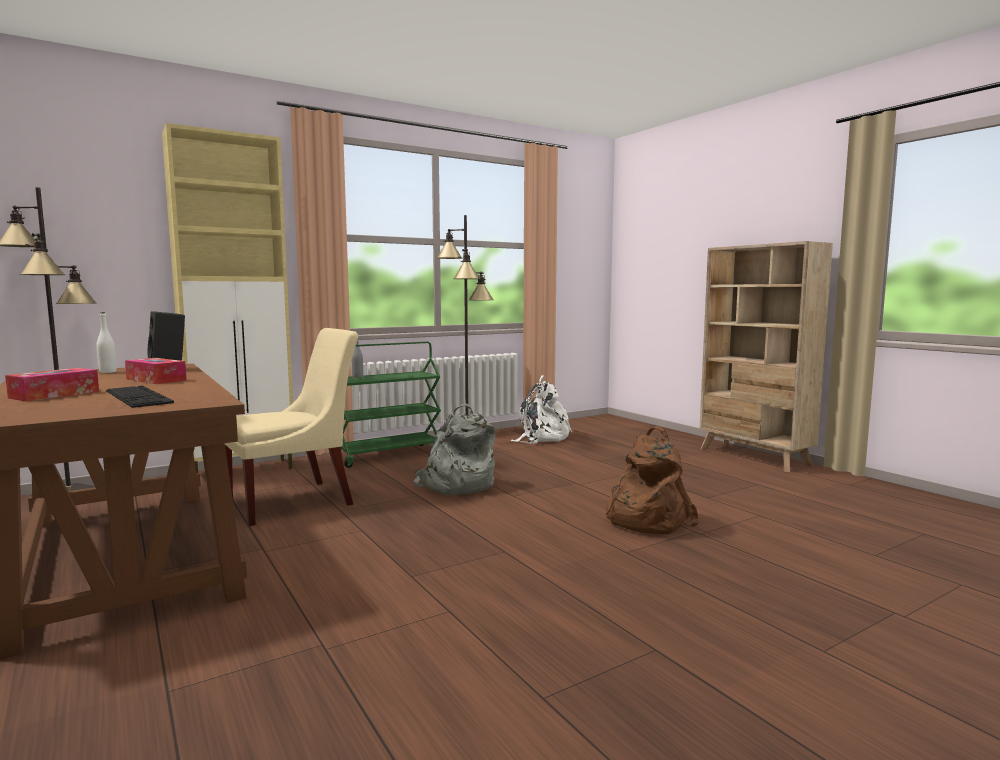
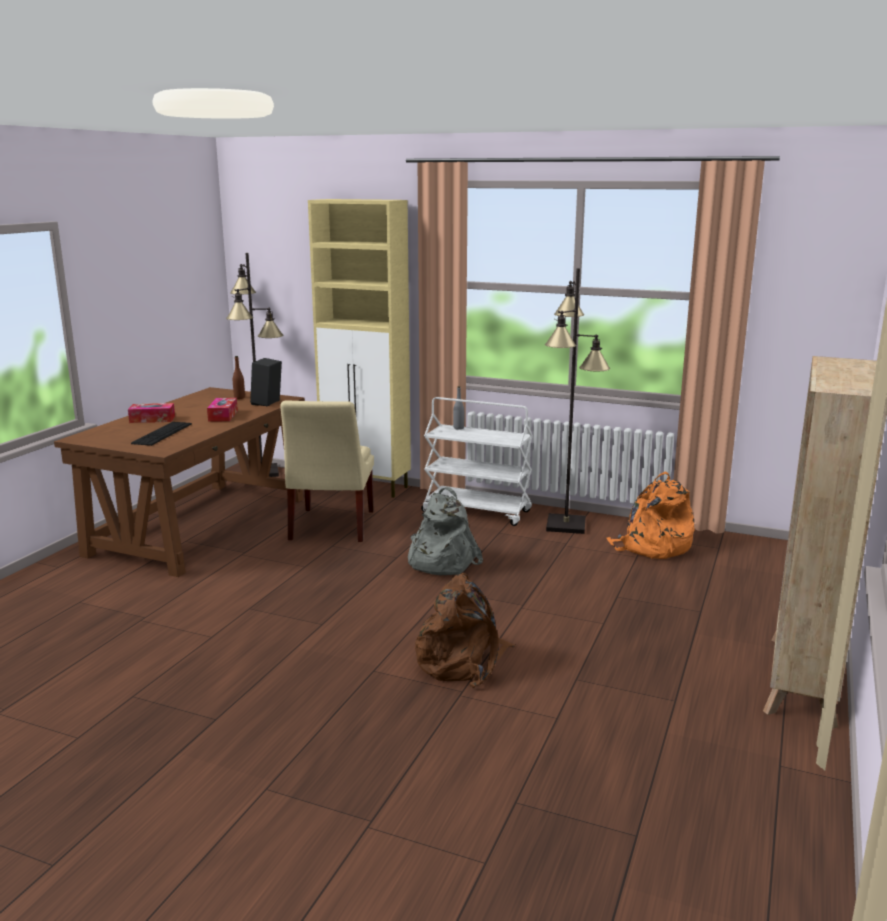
camera: 55 degrees right, 10 degrees up
(108, 372) = (239, 398): white bottle -> brown bottle
(295, 501) = (331, 527): beige chair -> beige chair turned 75 degrees clockwise
(388, 455) = (477, 511): green cart -> white cart
(541, 437) = (652, 547): white backpack -> orange backpack

